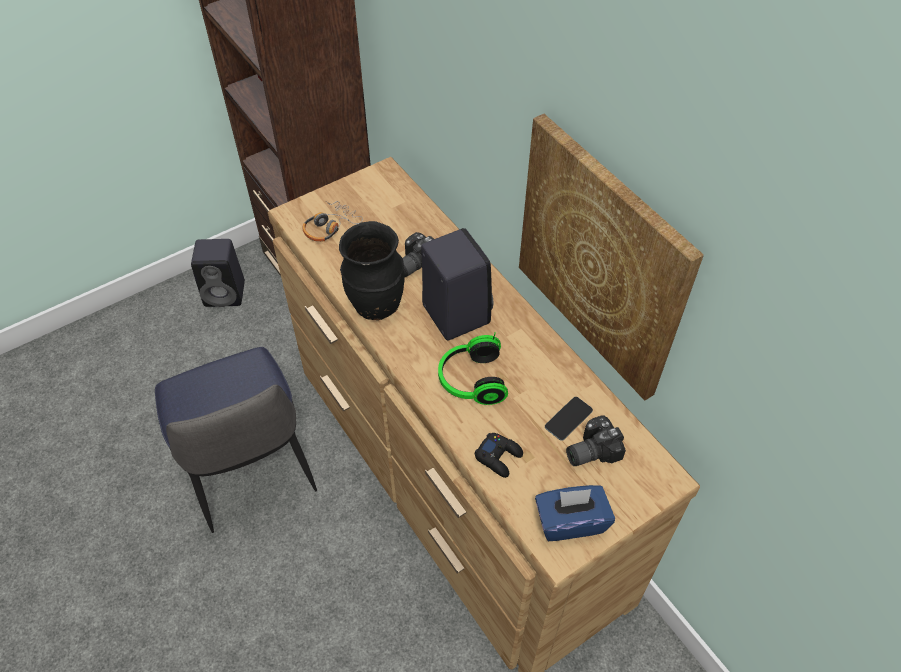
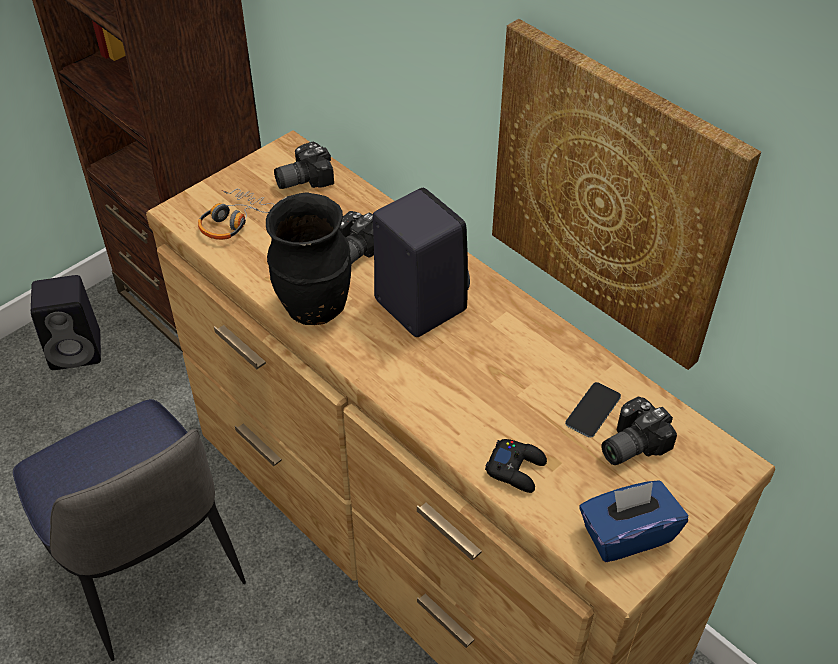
camera: 10 degrees left, 5 degrees down
(389, 198) = (302, 178): none -> camera
(471, 380) = (458, 381): headphones -> none

